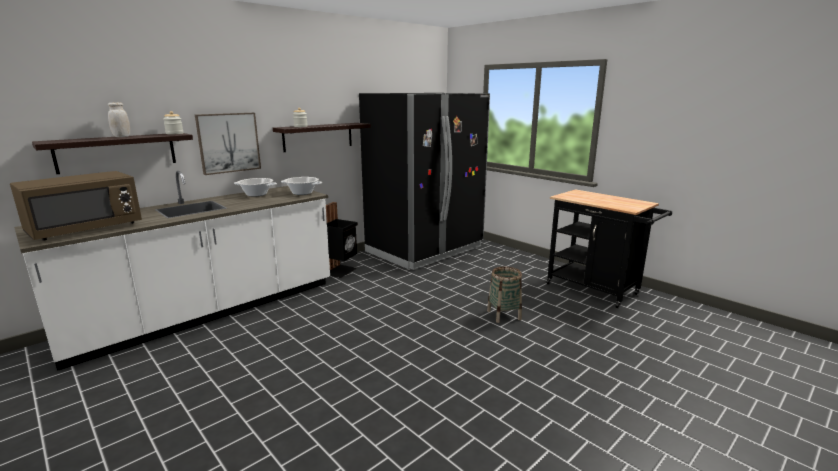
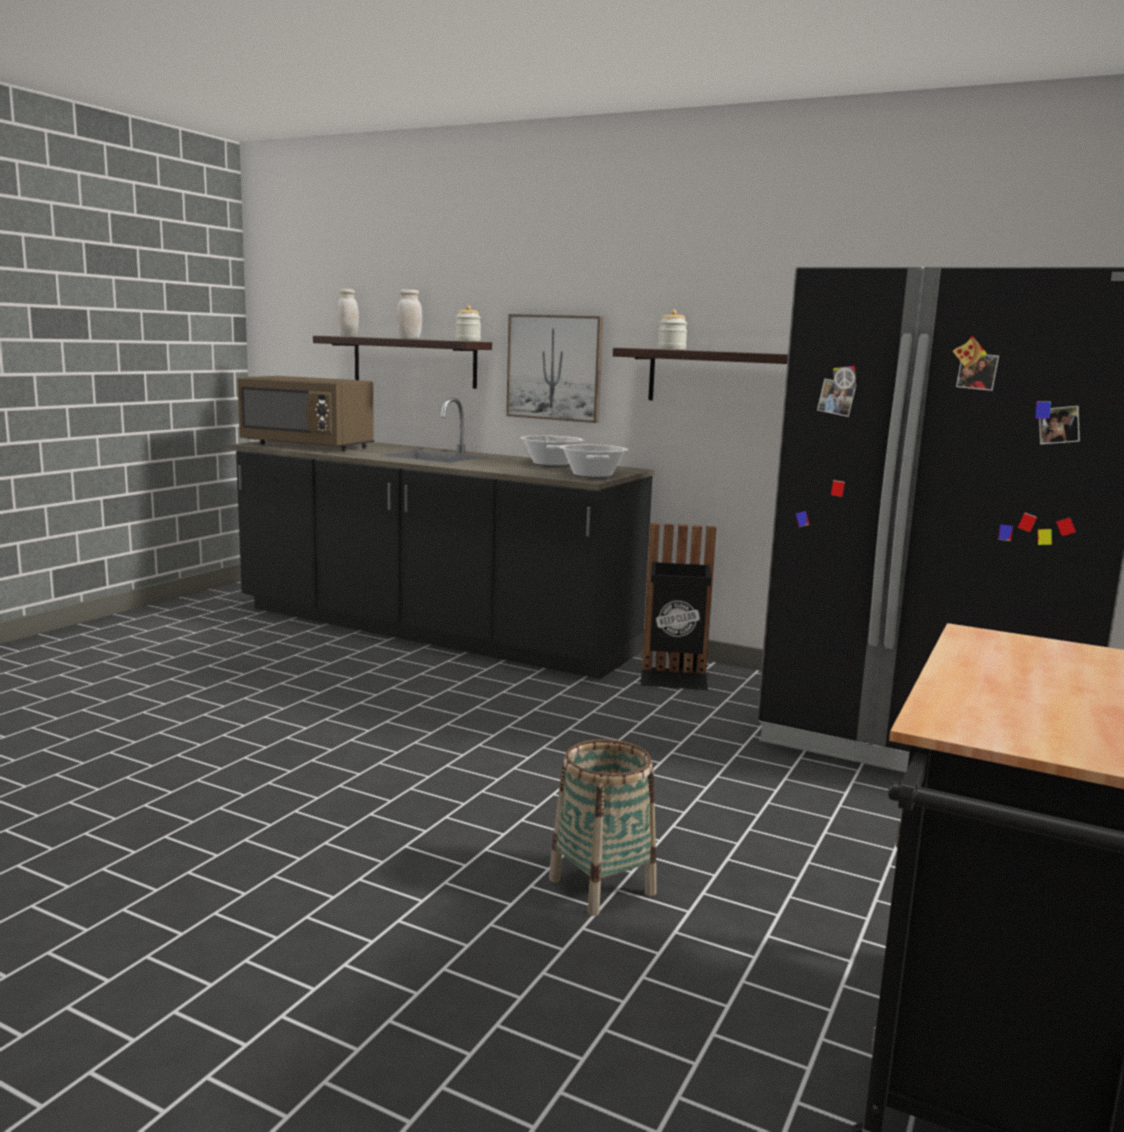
camera: 70 degrees right, 5 degrees down
(52, 140) = (348, 336): none -> white jar
(208, 311) = (432, 631): white counter -> black counter

